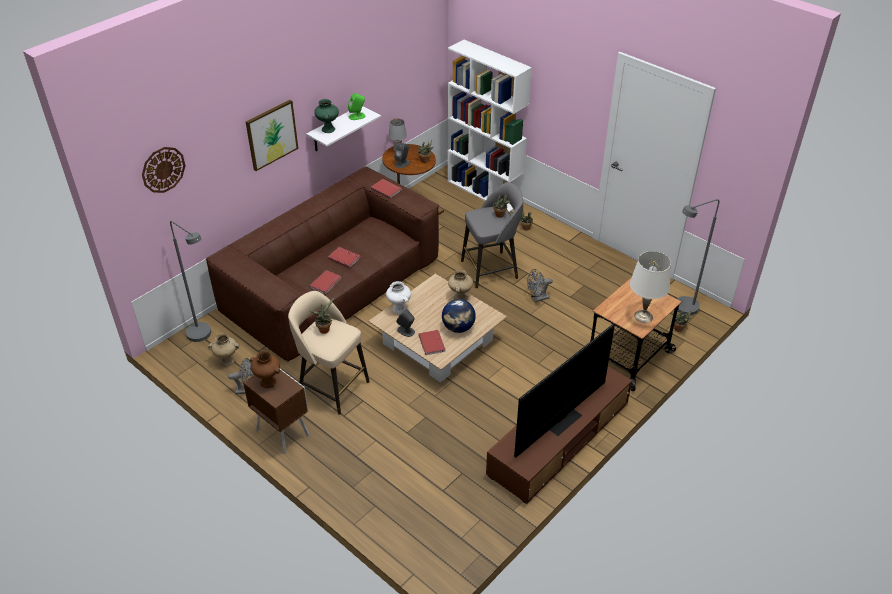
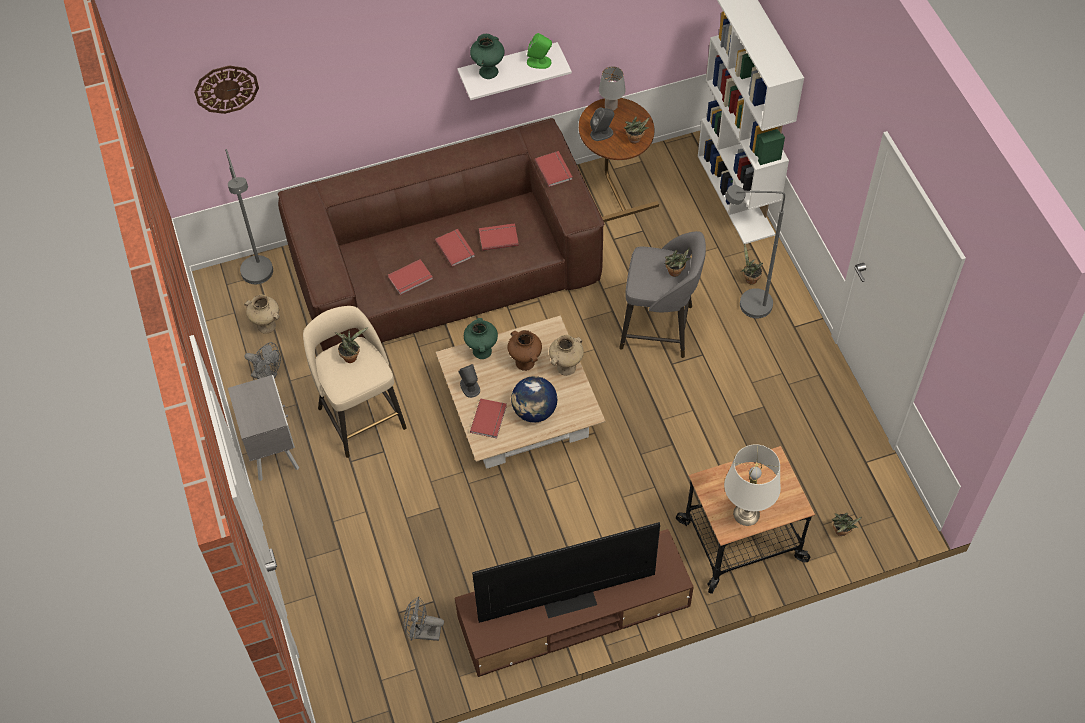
camera: 30 degrees right, 15 degrees up
(268, 382) = (254, 400): brown vase -> brown vase (525, 362)
(271, 134) = (399, 65): picture -> none
(282, 432) = (273, 451): brown nightstand -> grey nightstand
(368, 243) = (498, 237): none -> red book
(398, 309) = (481, 350): white vase -> green vase
(537, 298) = (688, 400): grey fan -> grey fan (423, 633)
(681, 310) = (867, 504): grey floor lamp -> grey floor lamp (746, 306)

